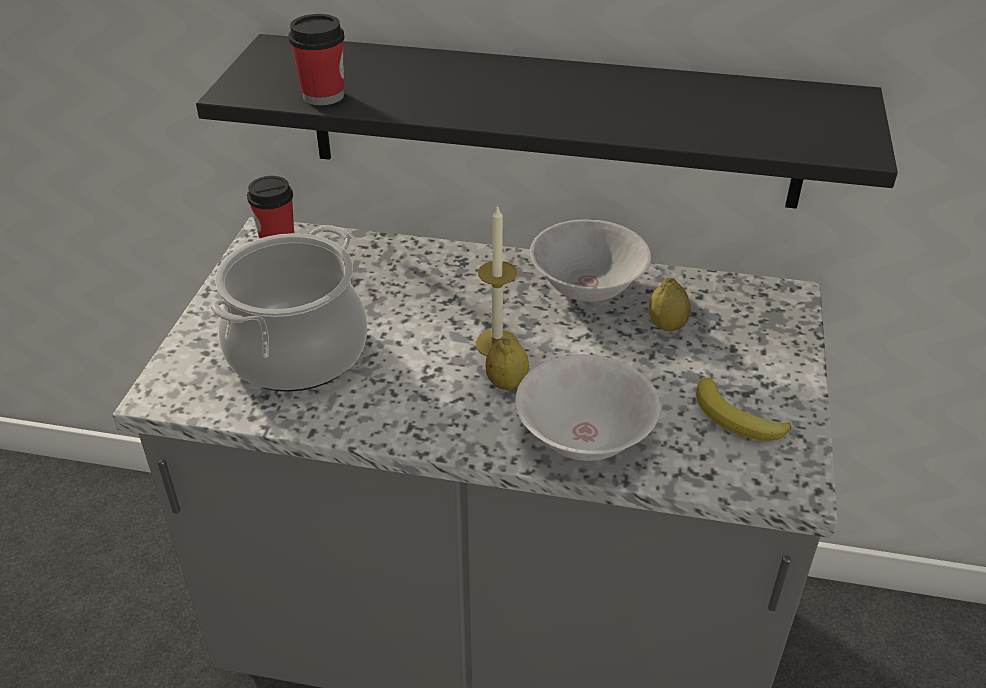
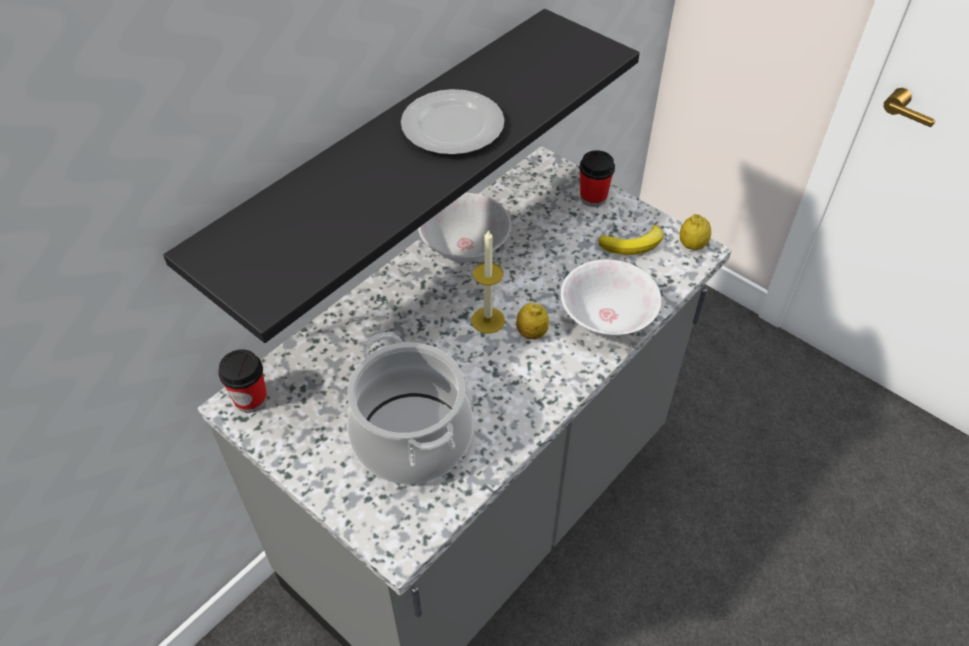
camera: 60 degrees left, 10 degrees up
(323, 96) = (325, 251): cup -> cup (593, 198)
(579, 99) = (451, 127): none -> plate
(667, 326) = (532, 231): lemon -> lemon (692, 245)

